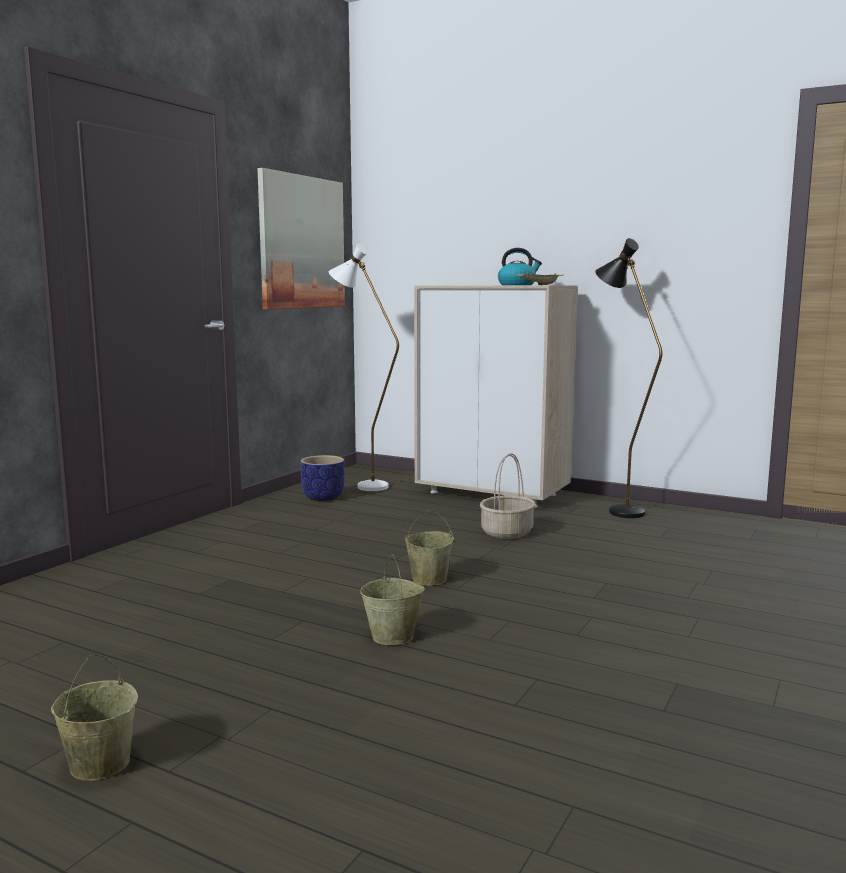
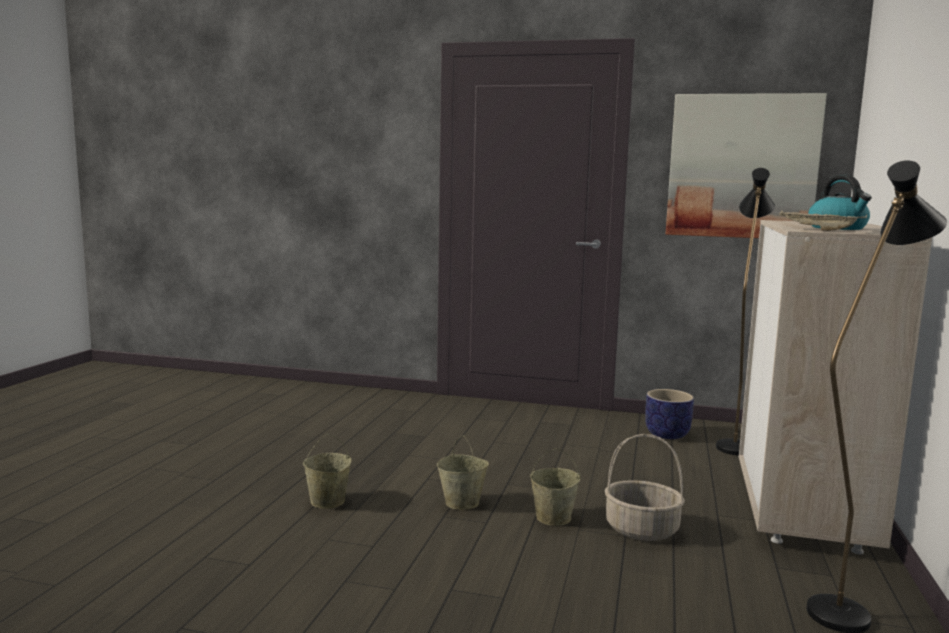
camera: 75 degrees right, 0 degrees up
(99, 764) = (162, 453): beige bucket -> beige bucket (553, 517)
(363, 485) = (734, 444): white floor lamp -> black floor lamp

